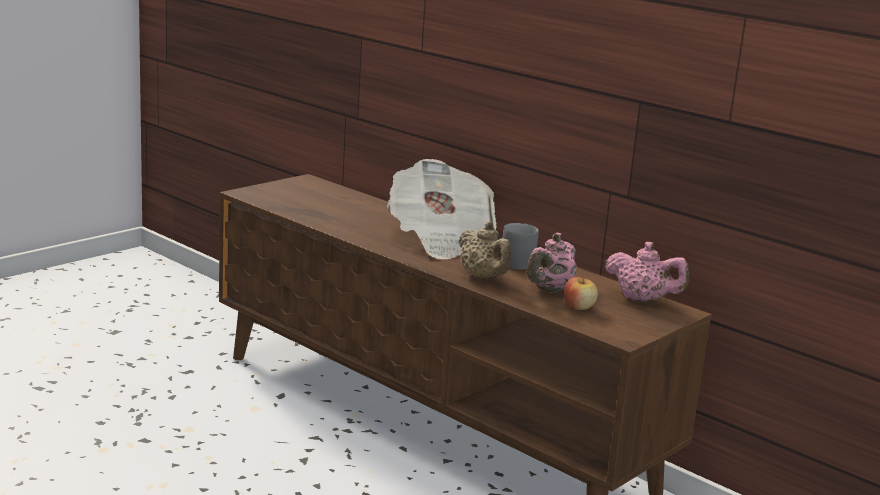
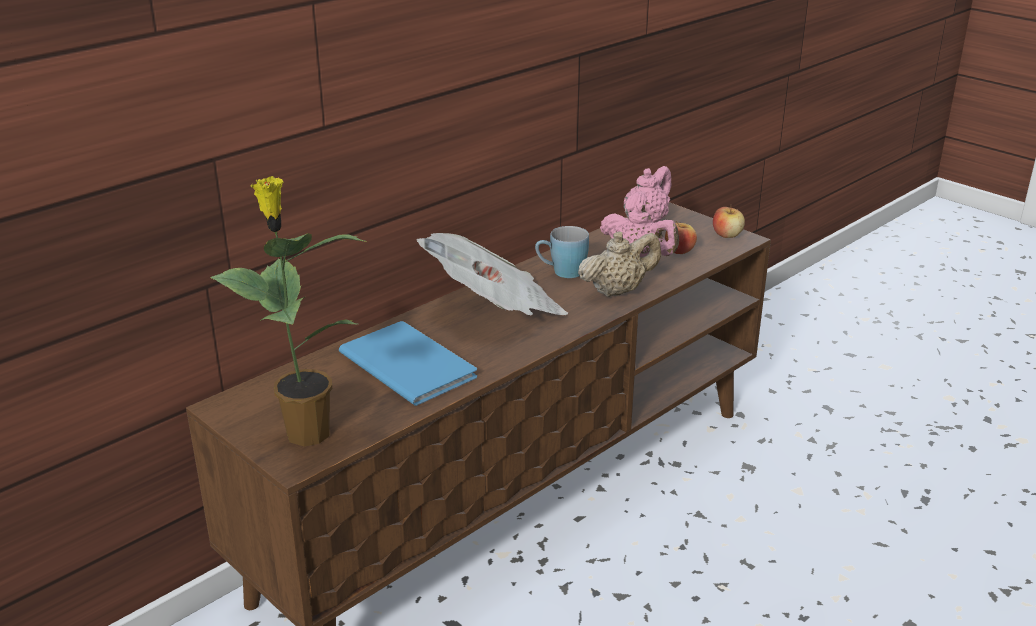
camera: 85 degrees left, 10 degrees up
(276, 194) = (305, 432): none -> potted plant
(359, 216) = (408, 362): none -> blue book
(514, 262) = (561, 272): grey mug -> blue mug
(628, 331) = (727, 235): none -> apple

